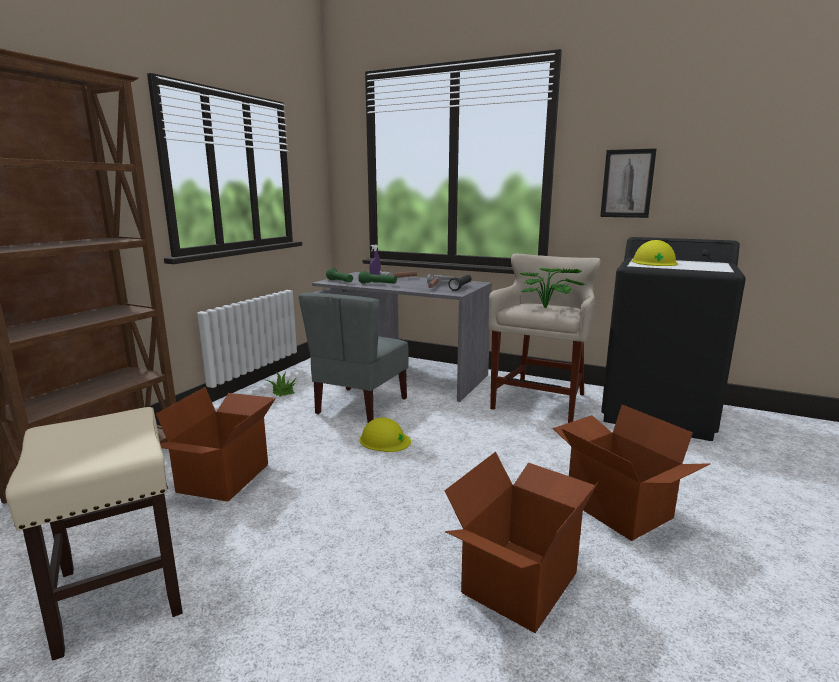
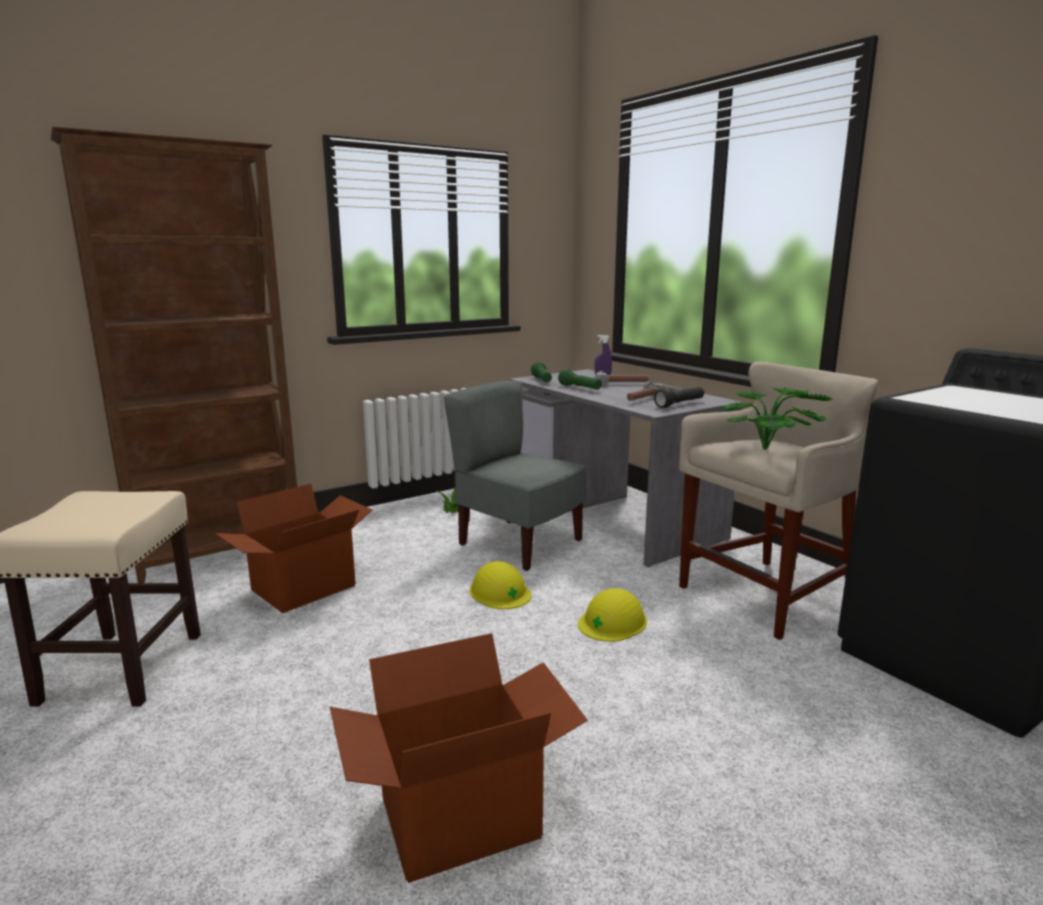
camera: 30 degrees right, 0 degrees up
(360, 406) = (518, 543): grey chair -> grey chair turned 75 degrees clockwise
(617, 509) = (703, 780): cardboard box -> none
(627, 183) = (971, 255): picture -> none
(654, 262) = (966, 396): yellow hard hat -> yellow hard hat (612, 622)

